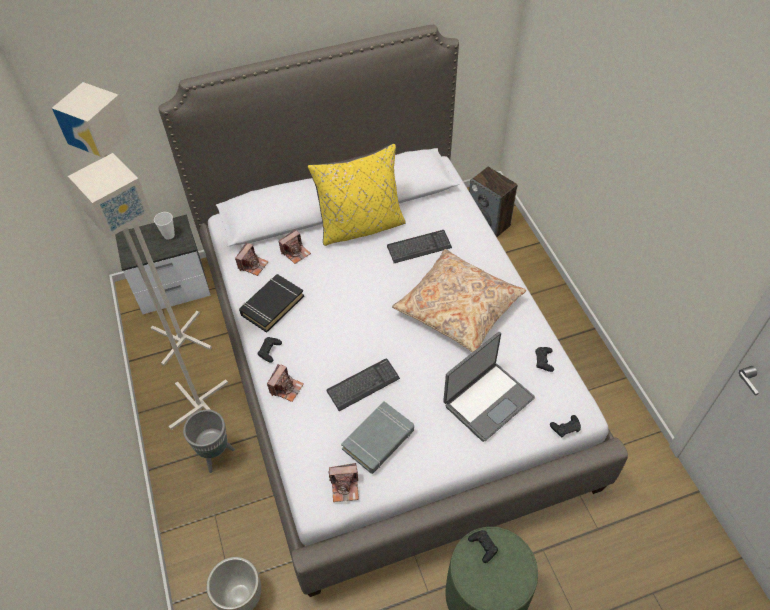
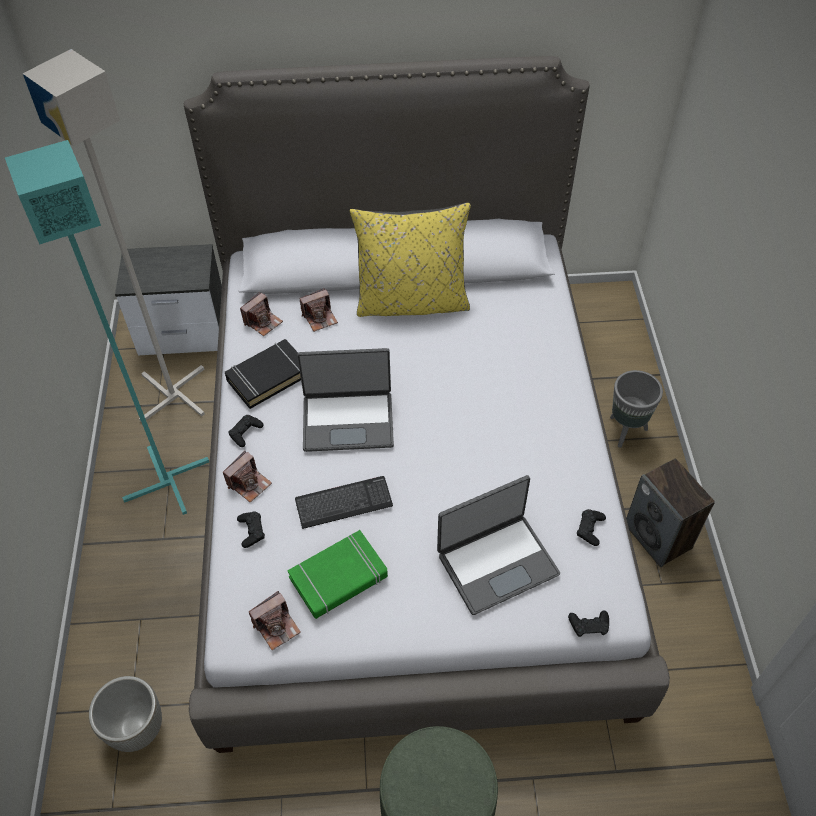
camera: 15 degrees right, 0 degrees up
(169, 235) = (183, 265): cup -> none
(198, 406) = (165, 481): grey floor lamp -> turquoise floor lamp
(216, 455) = (166, 547): grey planter -> grey planter (626, 431)
(344, 324) = (348, 420): none -> laptop
(345, 487) = (276, 626): camera -> camera turned 45 degrees counterclockwise
(378, 440) = (339, 578): grey book -> green book
(419, 247) = (476, 344): keyboard -> none
(458, 308) = (500, 433): beige pillow -> none
(483, 546) = (433, 752): black game controller -> black game controller (251, 531)
(488, 224) = (599, 336): speaker -> speaker (658, 536)

